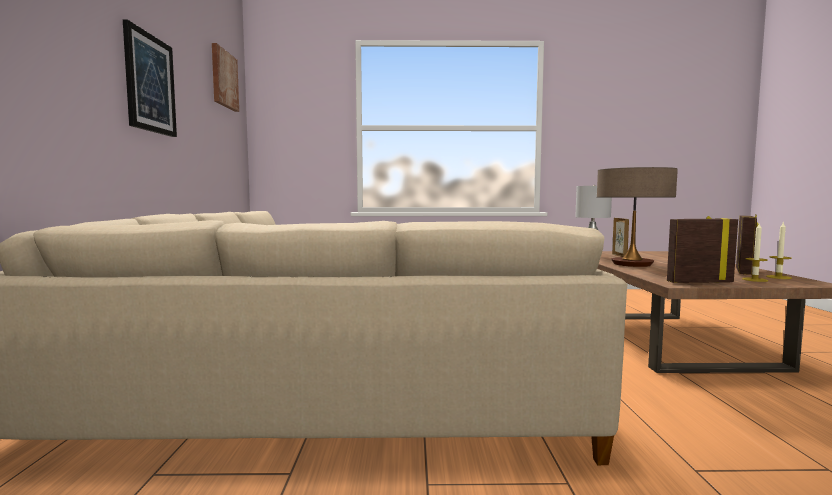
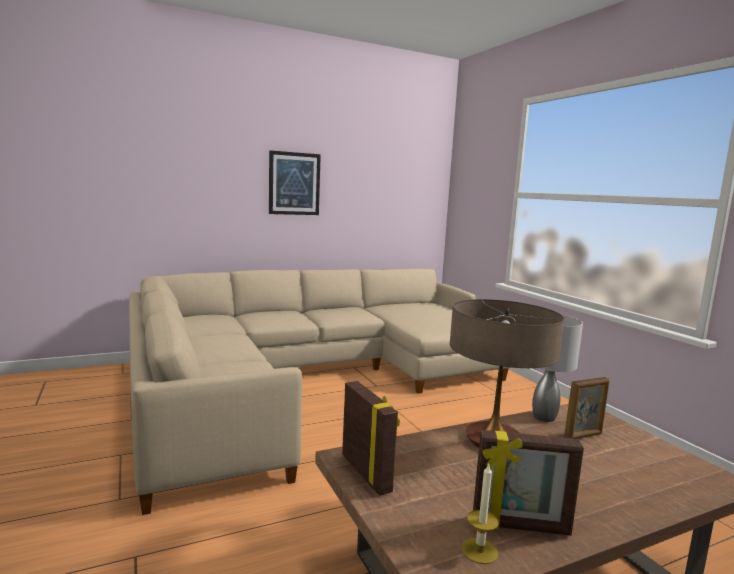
camera: 65 degrees right, 5 degrees up
(224, 79) = (404, 158): picture -> none
(754, 279) = (427, 520): candle -> none

